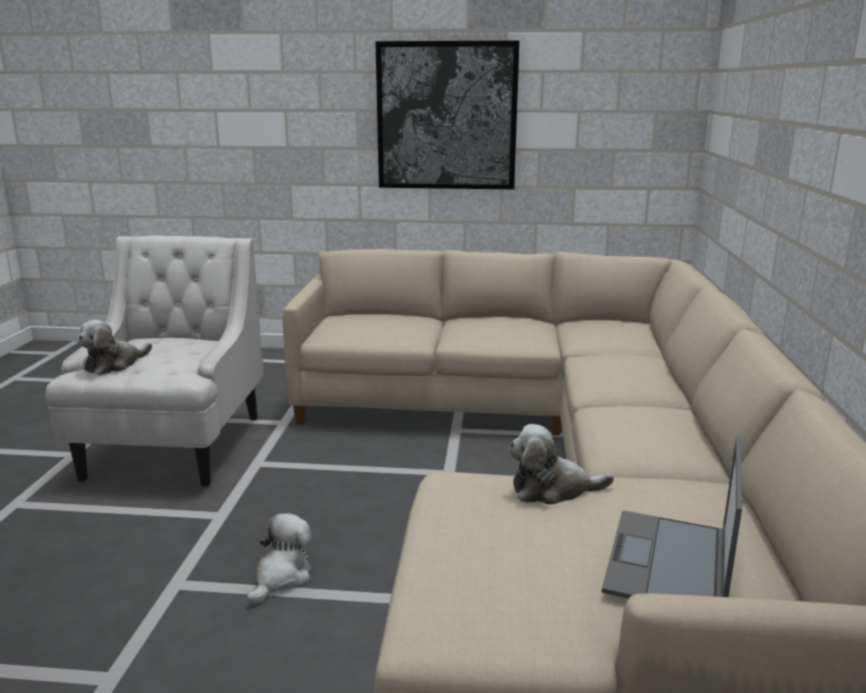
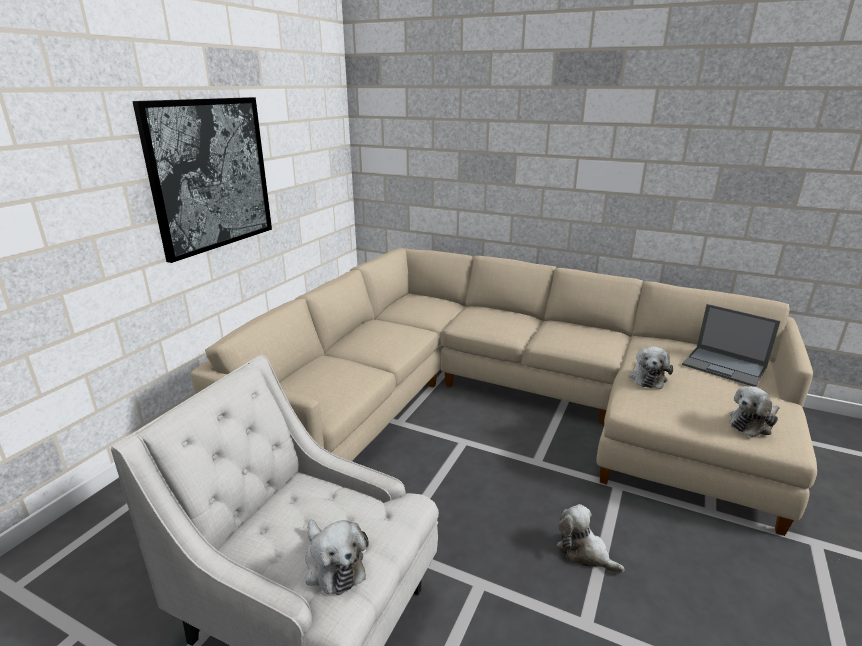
camera: 70 degrees left, 5 degrees up
(471, 592) = (753, 423): none -> plush toy

